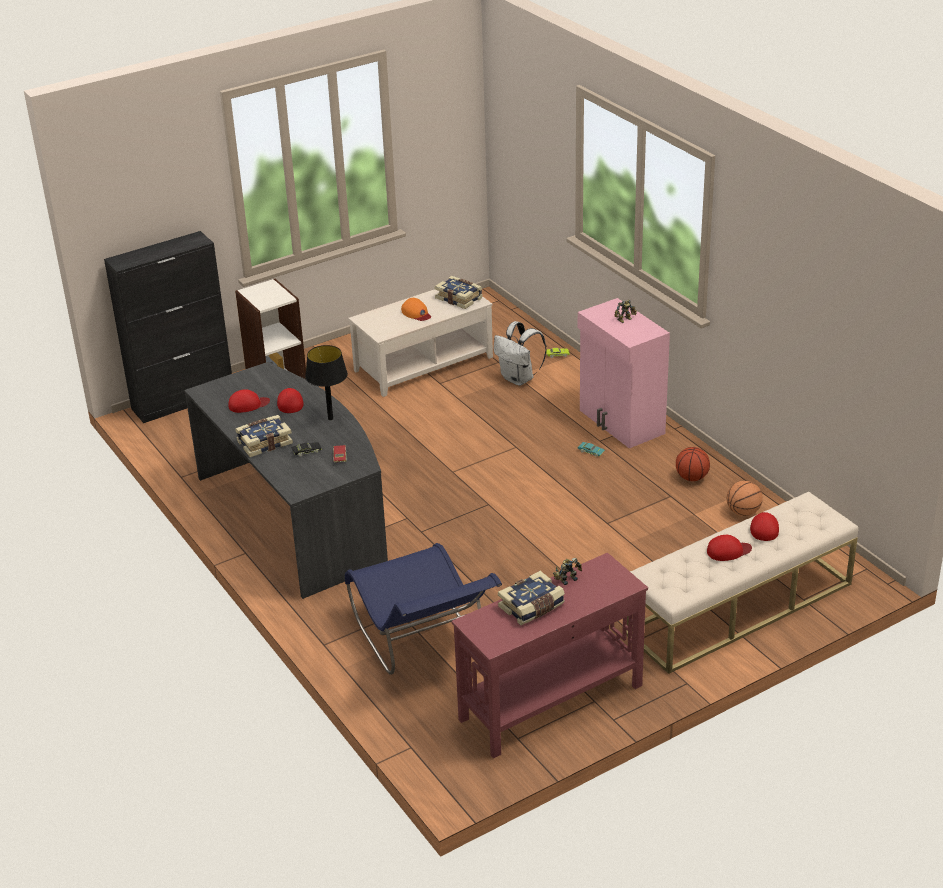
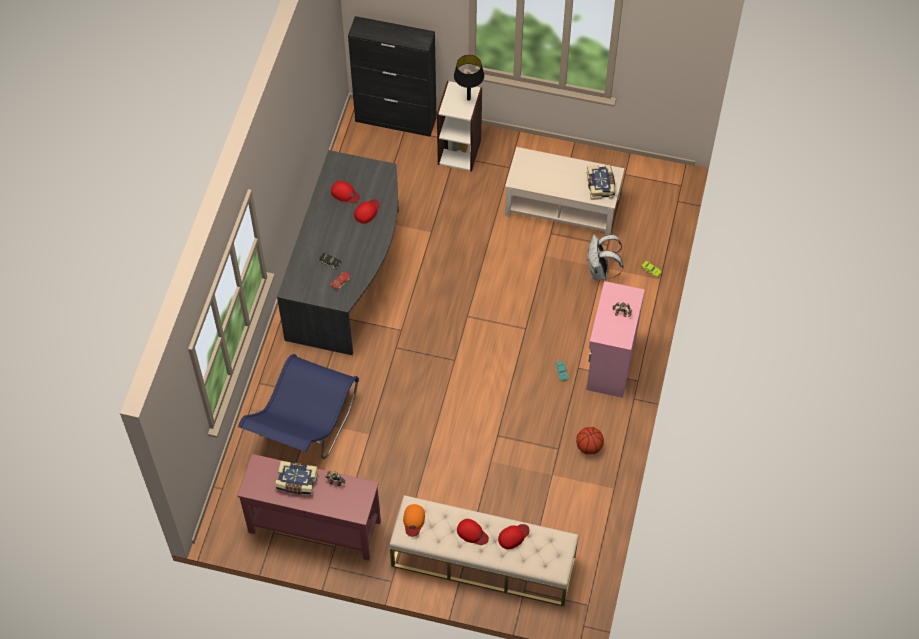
camera: 45 degrees right, 25 degrees up
(264, 442) = (318, 234): book -> none
(330, 418) = (371, 245): black table lamp -> black table lamp (469, 99)
(416, 313) = (559, 178): orange cap -> orange cap (413, 520)
(743, 512) = (580, 500): basketball -> none

